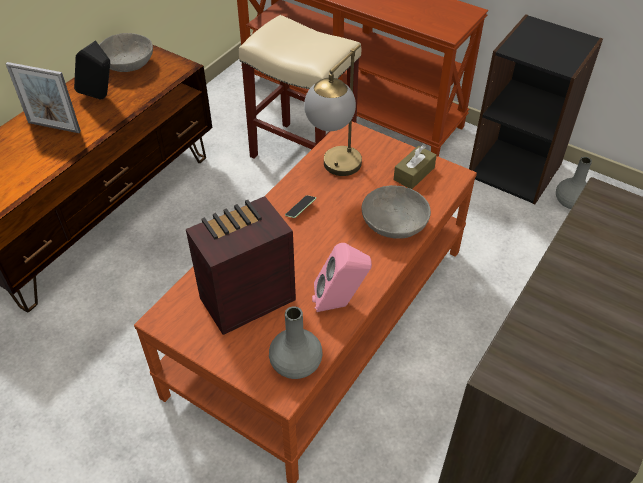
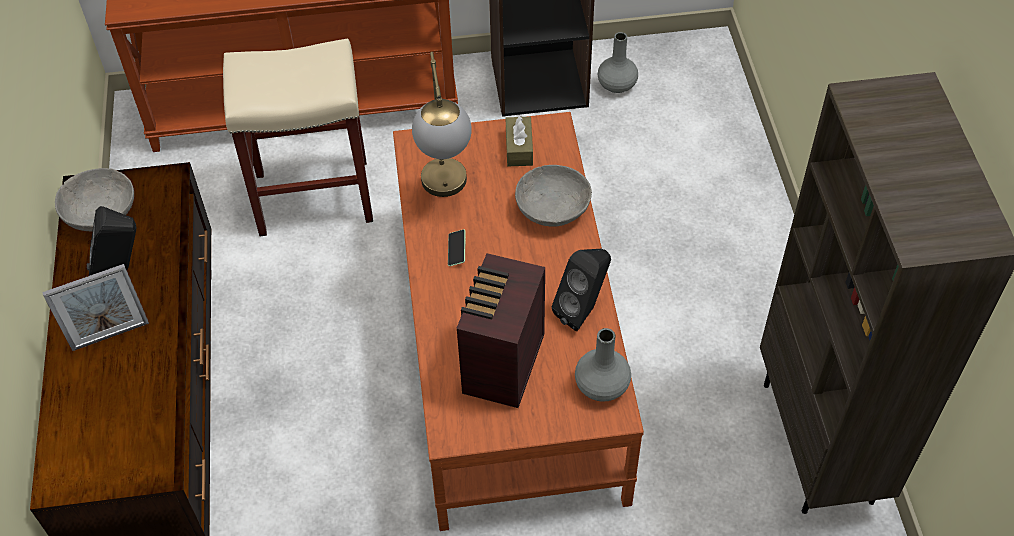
camera: 40 degrees left, 5 degrees up
(340, 304) = (583, 311): pink speaker -> black speaker

